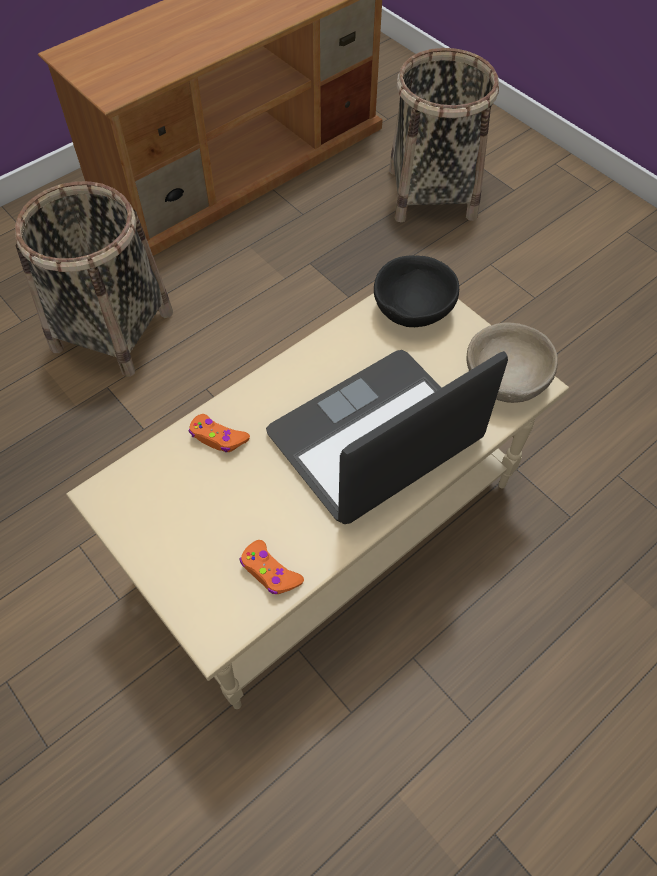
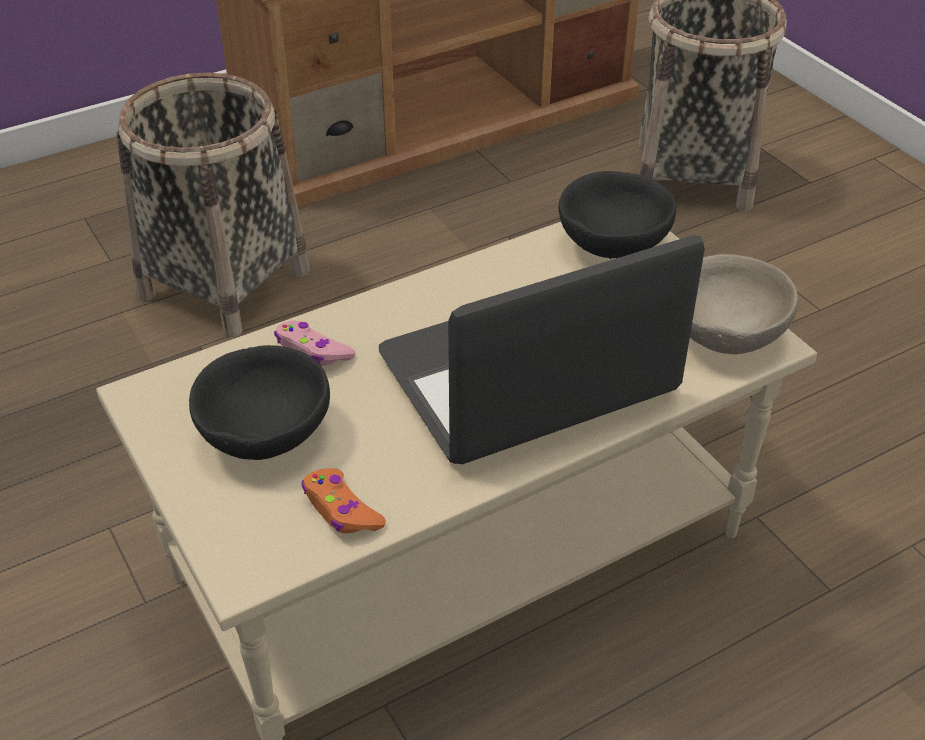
camera: 10 degrees right, 15 degrees down
(200, 514) = (265, 432): none -> black bowl
(218, 438) = (313, 351): orange game controller -> pink game controller

